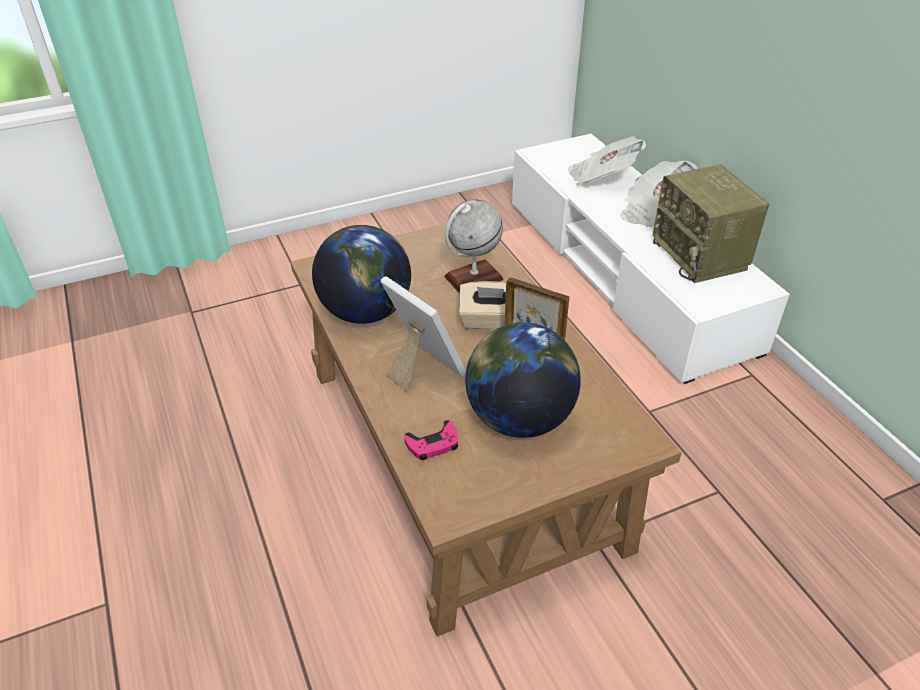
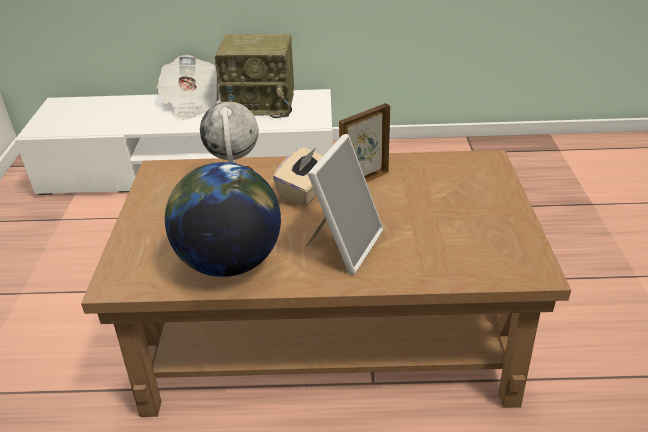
camera: 65 degrees left, 5 degrees down
(421, 369) = (344, 245): picture frame -> picture frame turned 135 degrees clockwise
(433, 444) = (448, 261): pink game controller -> none
(519, 418) = (438, 207): globe -> none
(602, 177) = (117, 111): newspaper -> none

